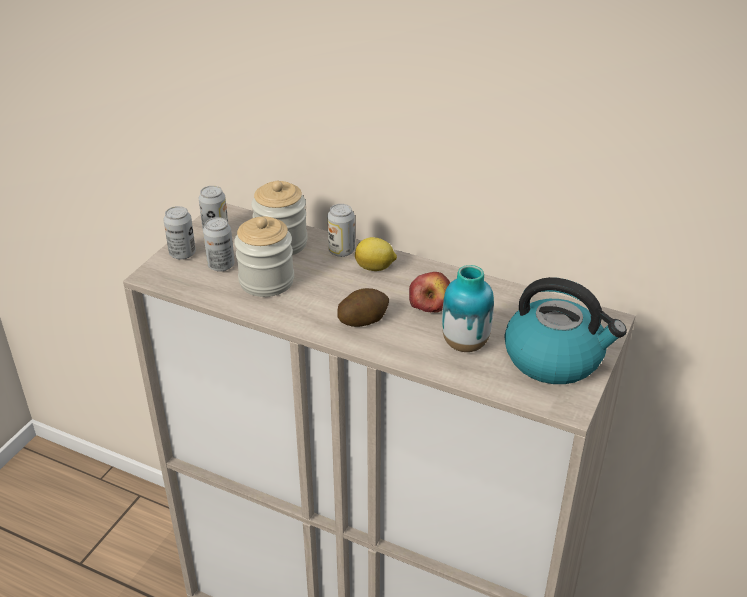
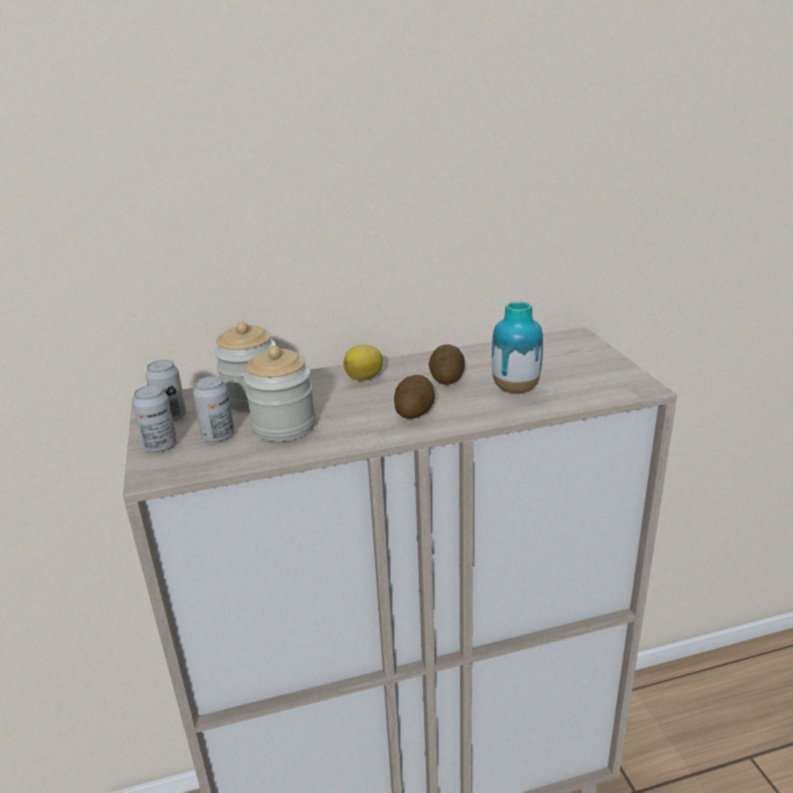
camera: 40 degrees left, 10 degrees down
(341, 251) = (317, 380): can -> none
(431, 303) = (446, 378): apple -> potato
(555, 358) = (585, 368): kettle -> none

